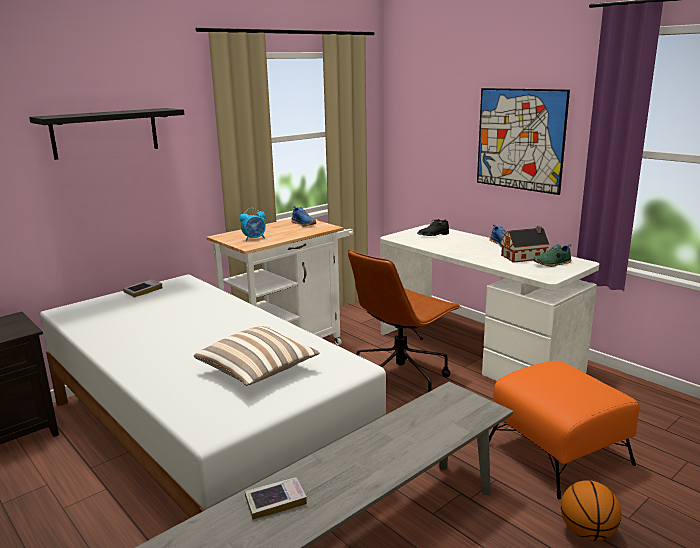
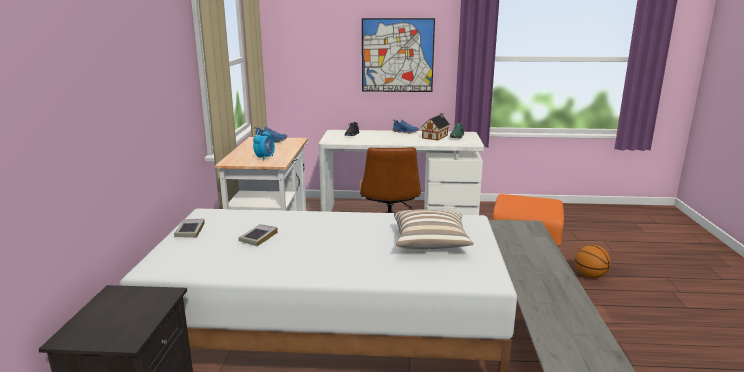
camera: 45 degrees left, 0 degrees up
(105, 133) = (137, 63): black shelf -> none
(275, 501) = (548, 307): book -> book (258, 237)

